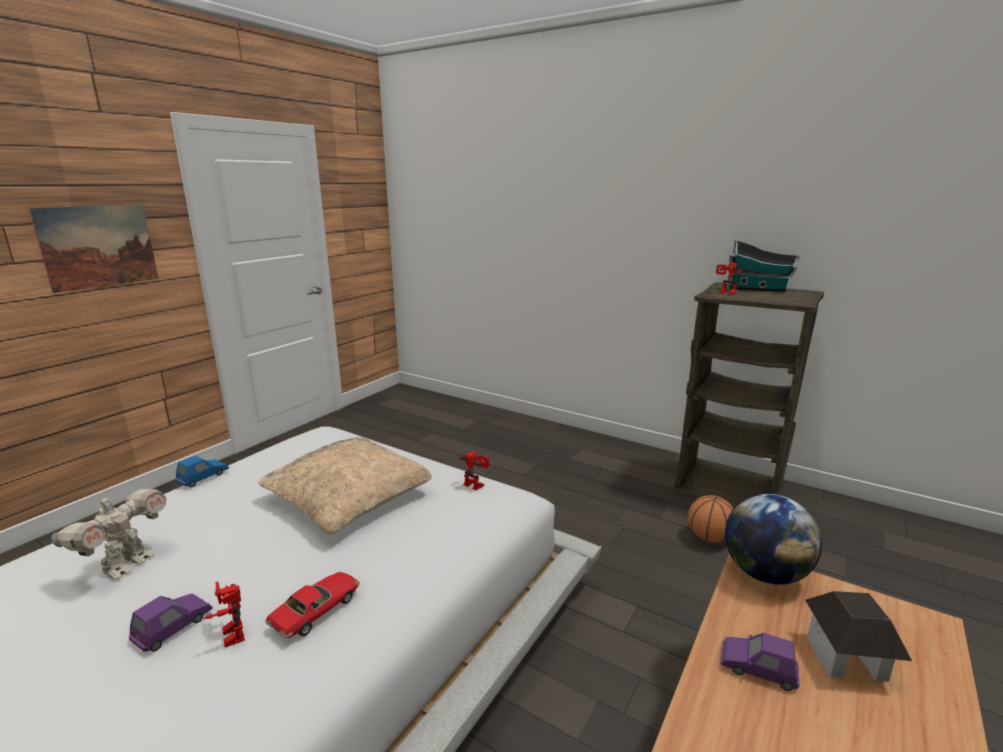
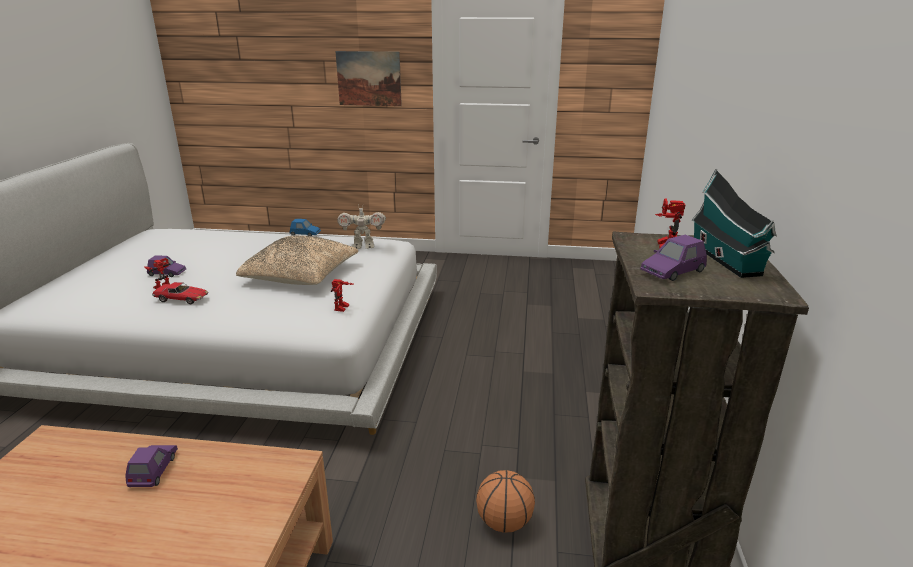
camera: 65 degrees right, 5 degrees up
(126, 565) = (212, 248): toy robot -> toy robot (363, 246)
(764, 573) = (280, 472): globe -> none
(776, 298) = (672, 271): none -> purple toy car
(846, 658) = (166, 521): toy house -> none

